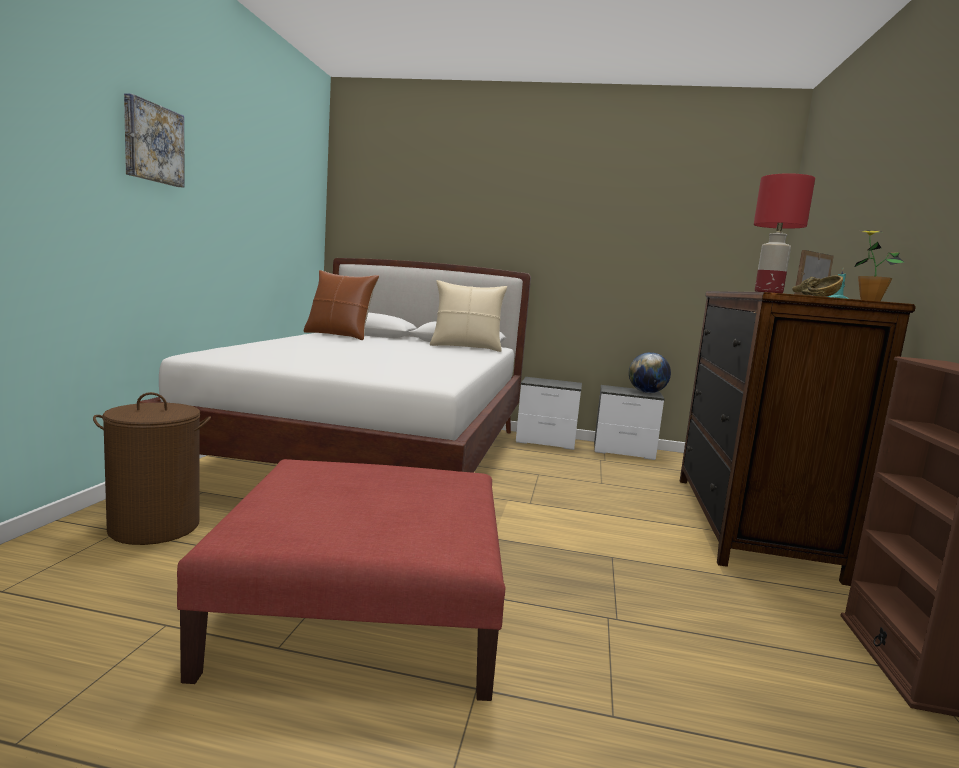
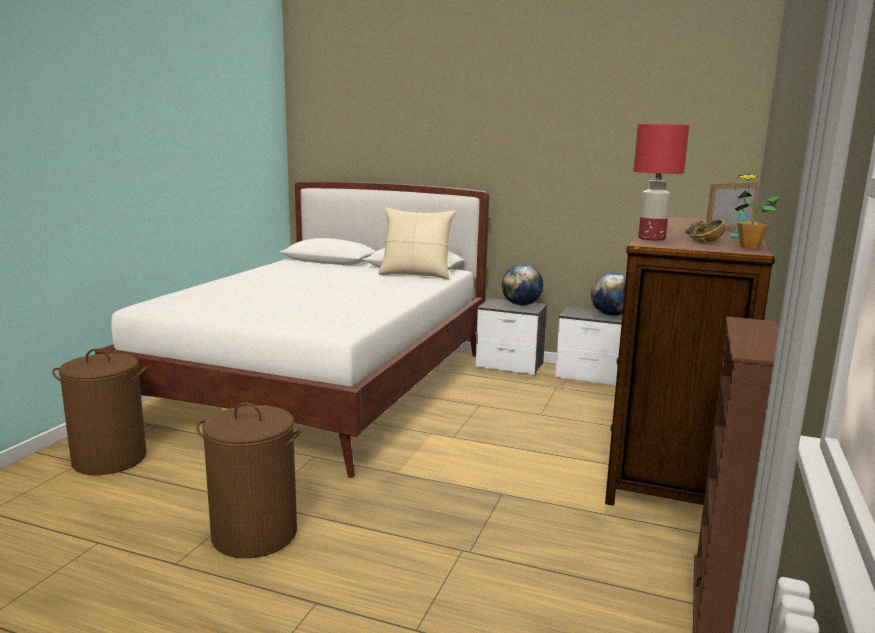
camera: 10 degrees right, 5 degrees up
(152, 143) = (92, 119): picture -> none
(339, 335) = (294, 266): brown pillow -> none
(365, 608) = (255, 534): red ottoman -> brown laundry basket
(559, 382) = (521, 305): none -> globe

